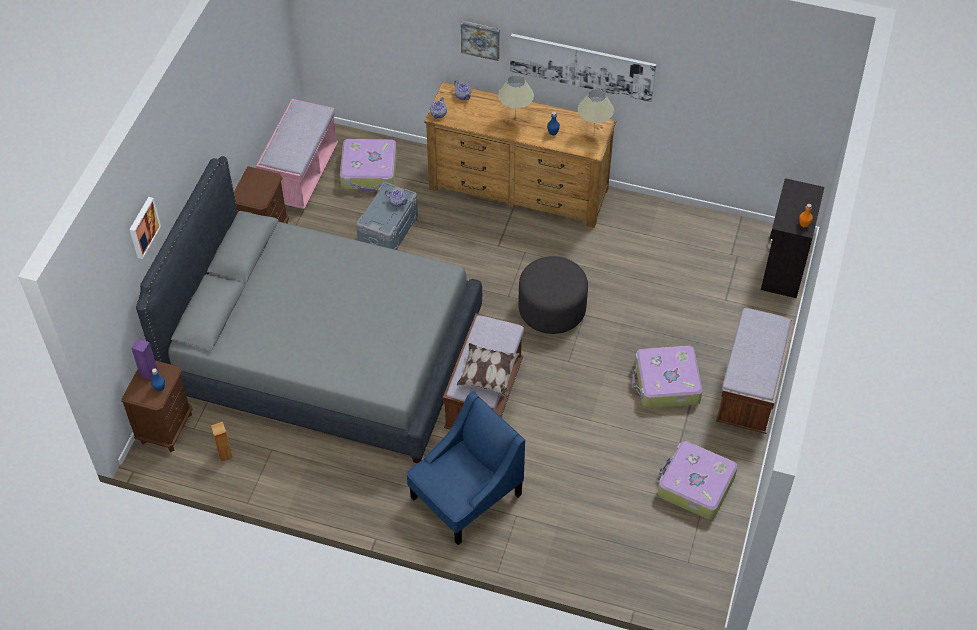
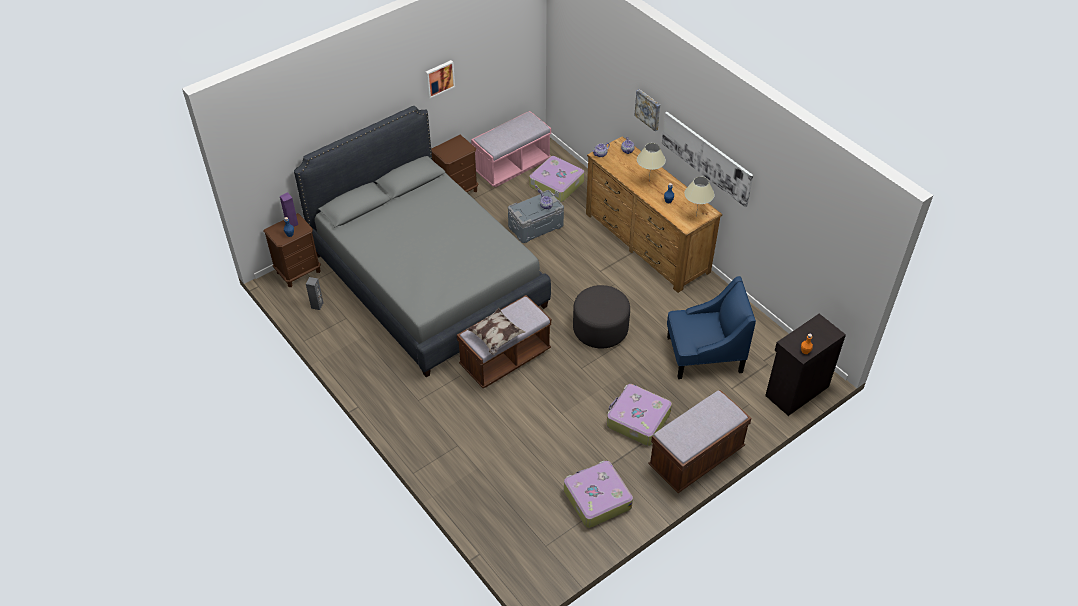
camera: 35 degrees right, 5 degrees down
(143, 227) = (322, 118): picture -> picture (439, 78)
(225, 454) = (317, 305): brown speaker -> grey speaker
(466, 496) = (436, 414): blue armchair -> blue armchair (704, 354)

